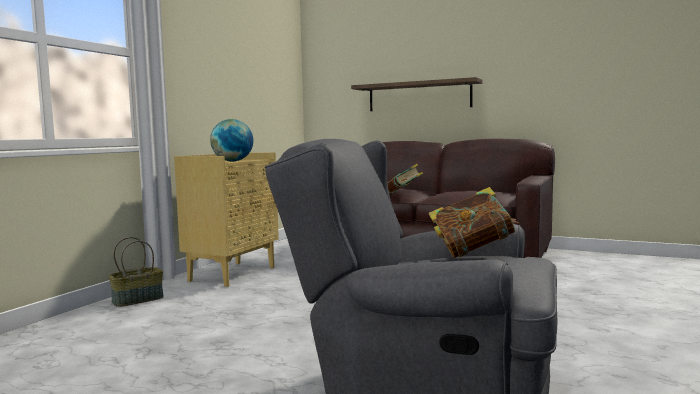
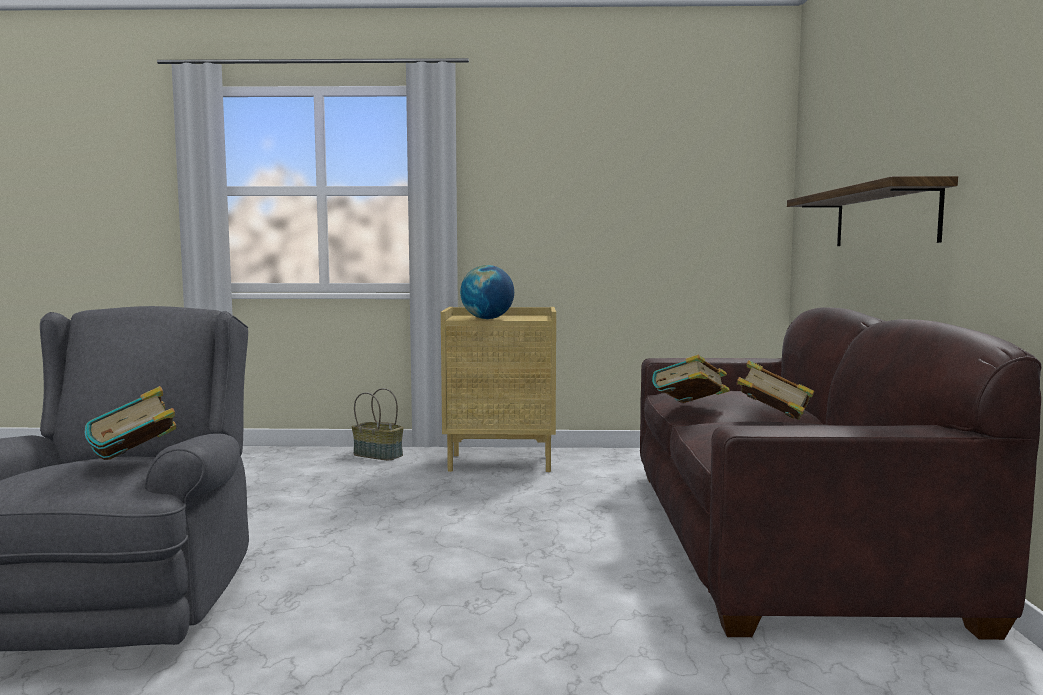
camera: 65 degrees right, 0 degrees up
(449, 191) = (772, 421): none -> book

